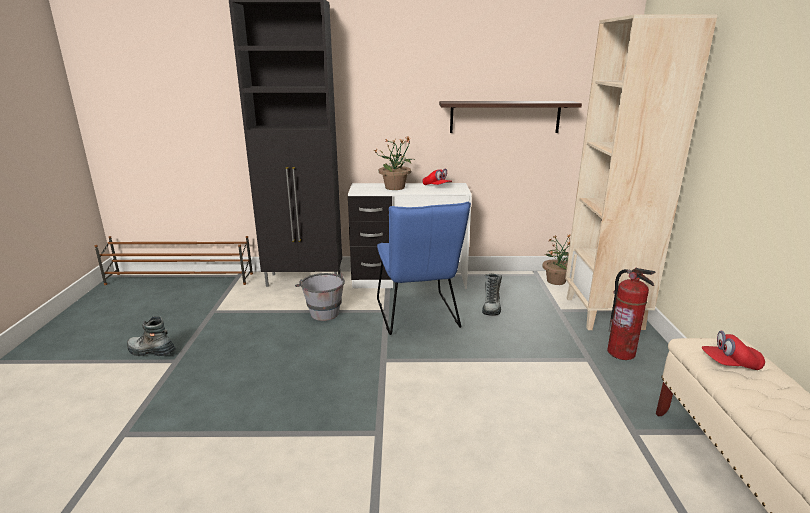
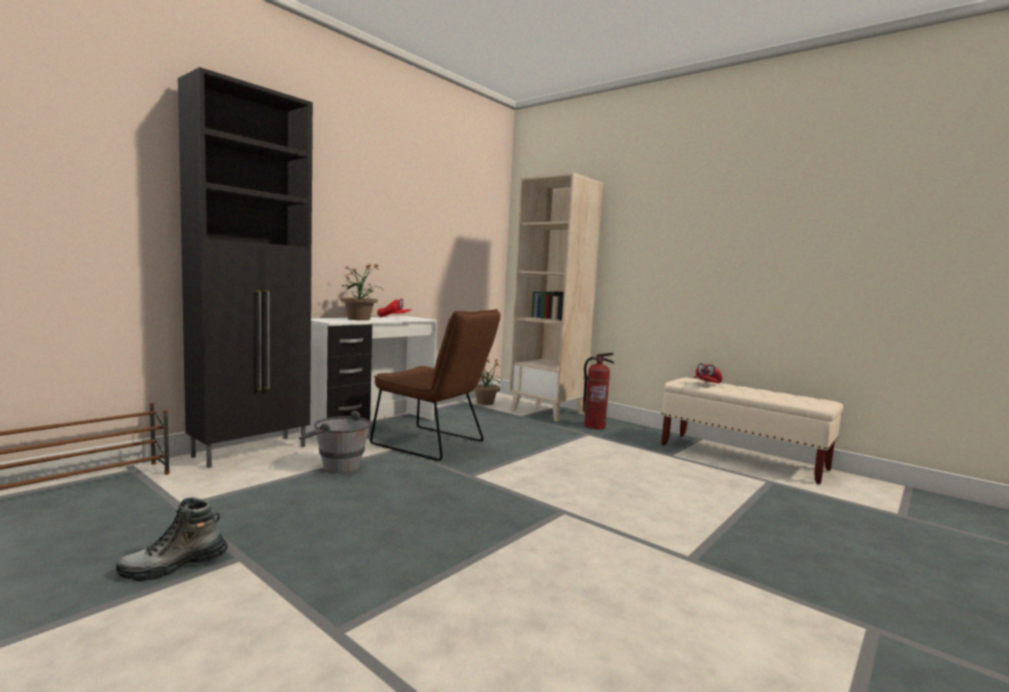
camera: 50 degrees left, 15 degrees down
(418, 316) = (434, 444): blue chair -> brown chair
(491, 307) = (475, 425): boot -> none
(505, 117) = (434, 253): shelf -> none

